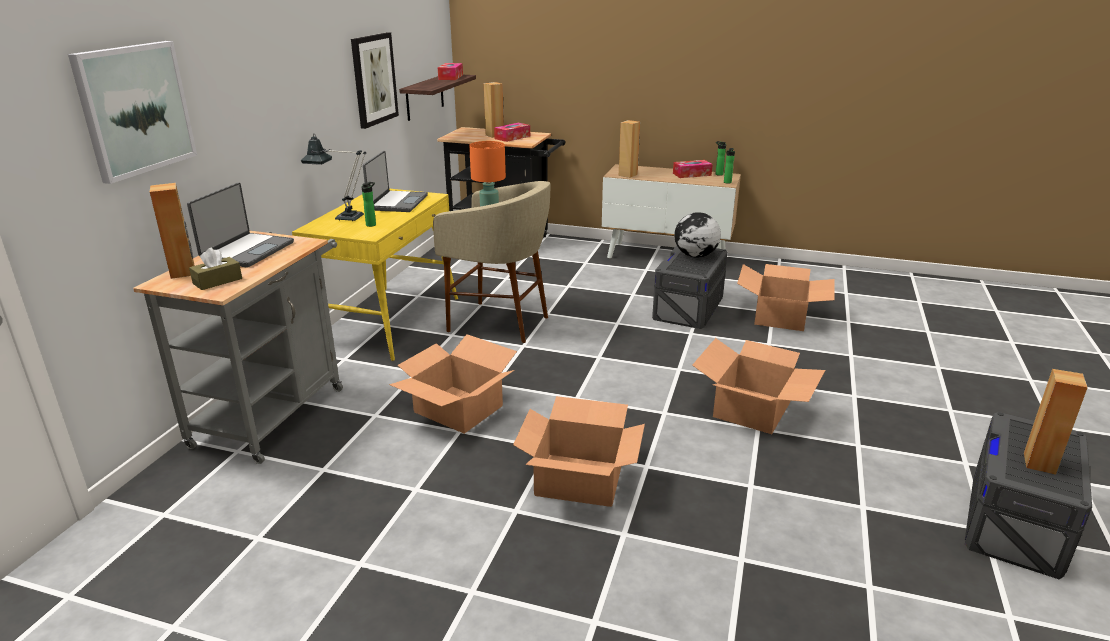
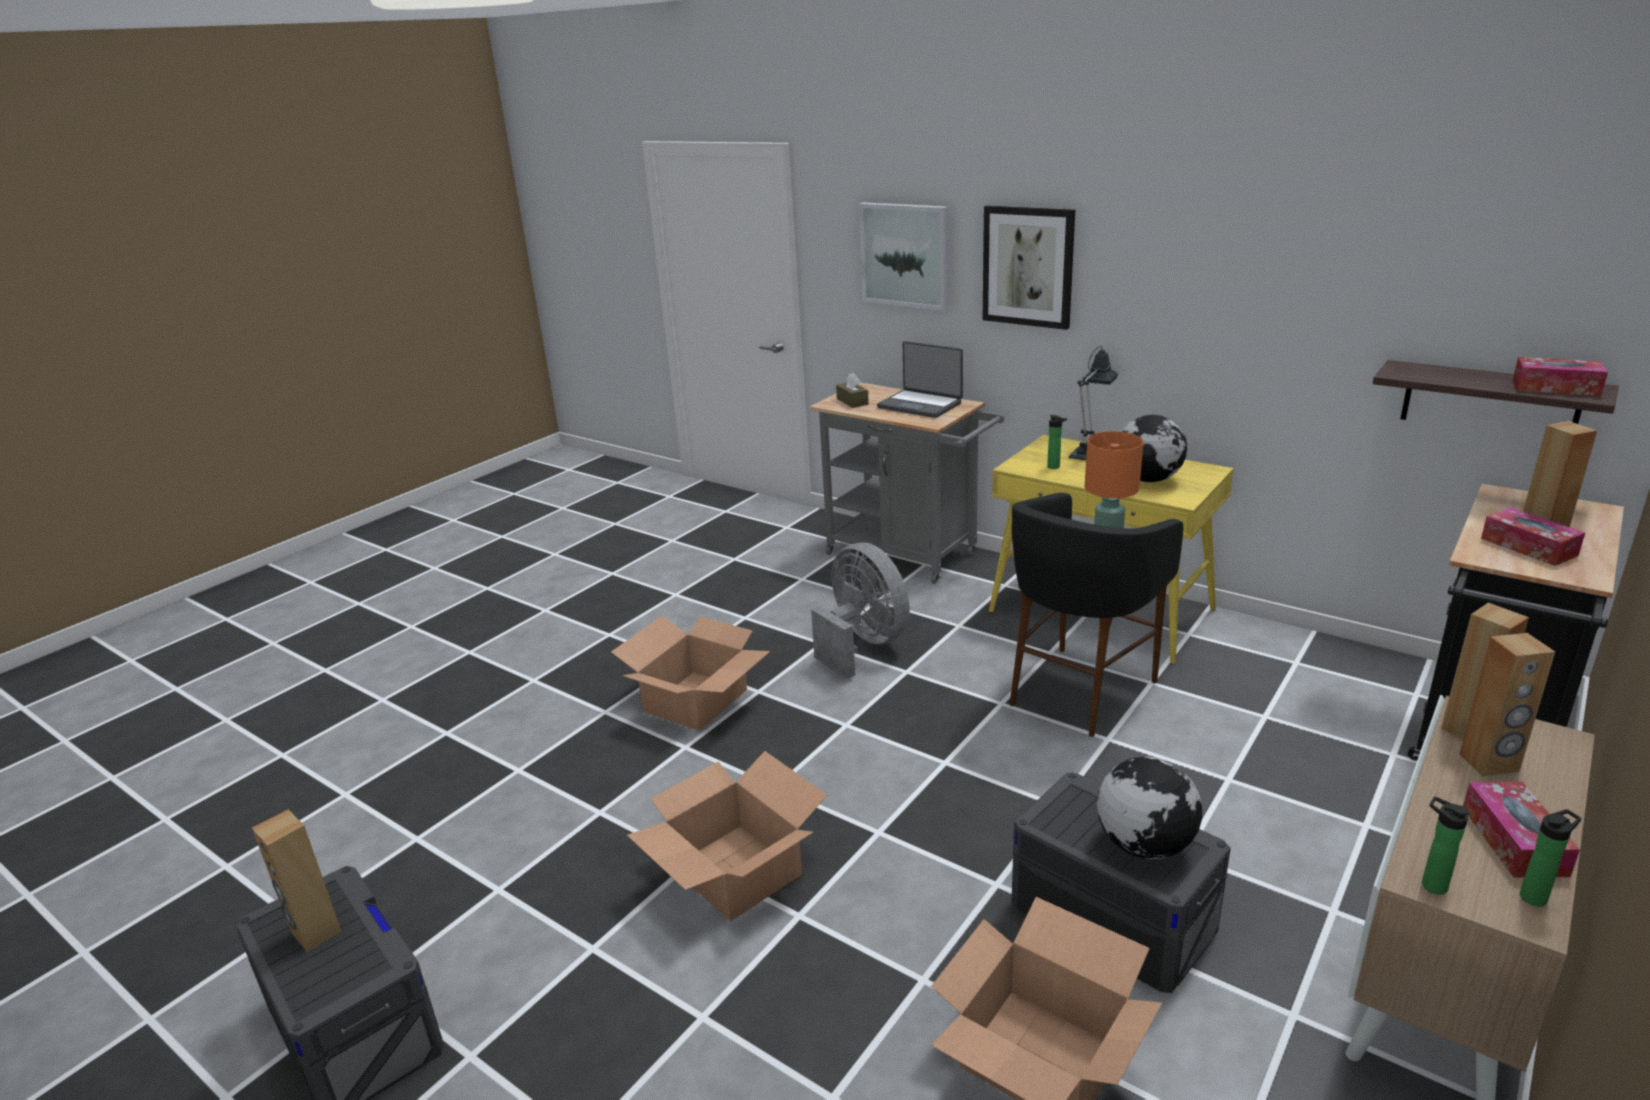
camera: 110 degrees right, 0 degrees up
(183, 272) = (881, 391): brown speaker -> brown speaker (1489, 763)
(373, 79) = (1306, 324): picture -> picture (1028, 266)
(397, 202) = (1149, 479): laptop -> globe
(458, 409) = (862, 645): cardboard box -> grey fan
(499, 323) = (1079, 692): beige stool -> black stool

